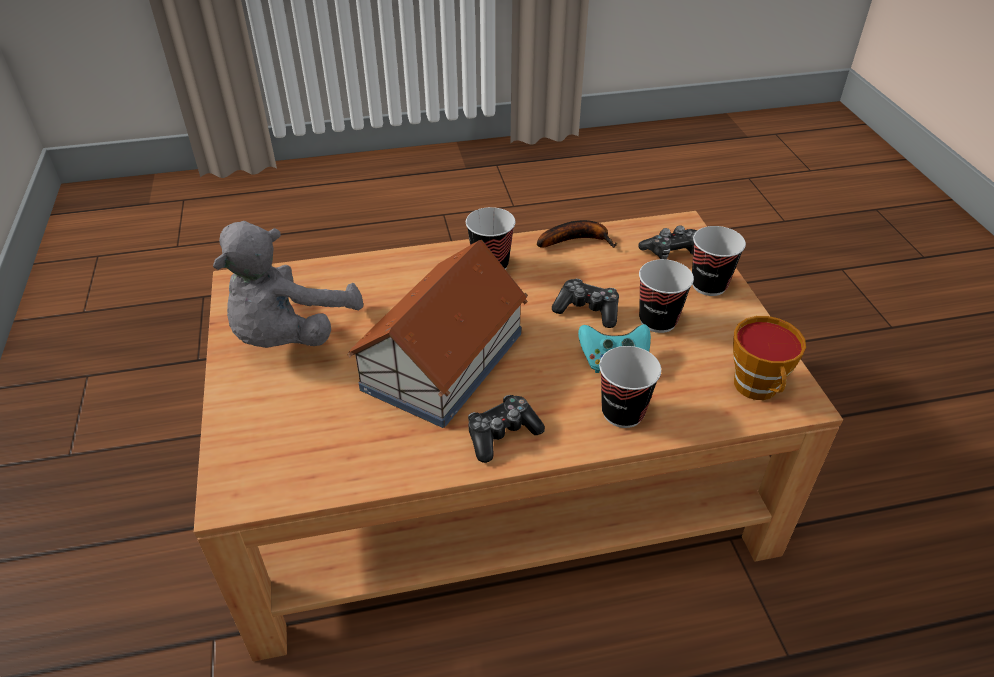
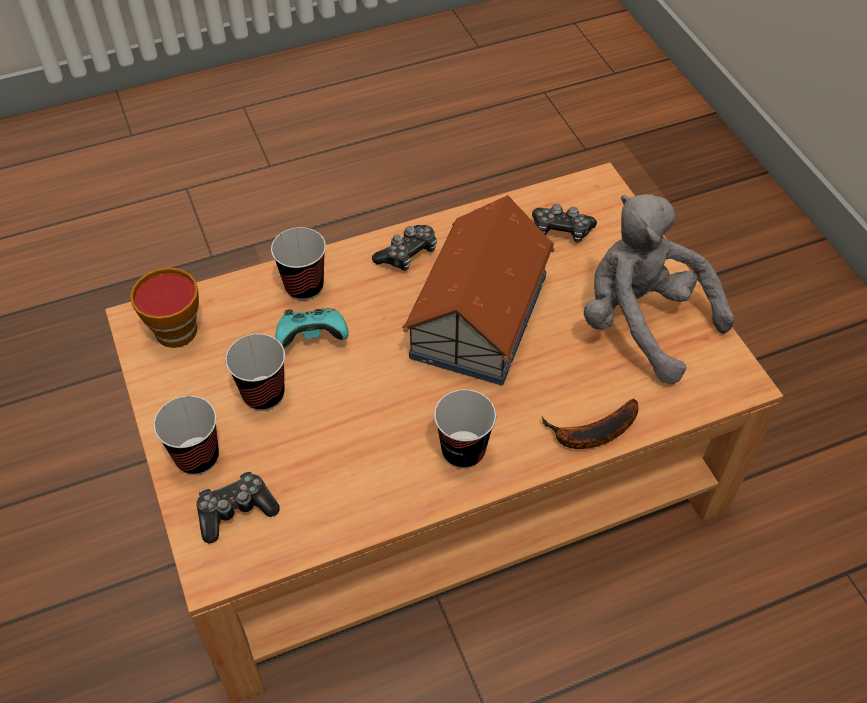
camera: 170 degrees right, 10 degrees up
(290, 335) = (641, 323): grey plush toy -> grey plush toy turned 60 degrees counterclockwise
(577, 240) = (360, 514): banana -> banana (591, 434)
(587, 310) = (341, 398): game controller -> game controller (561, 230)

